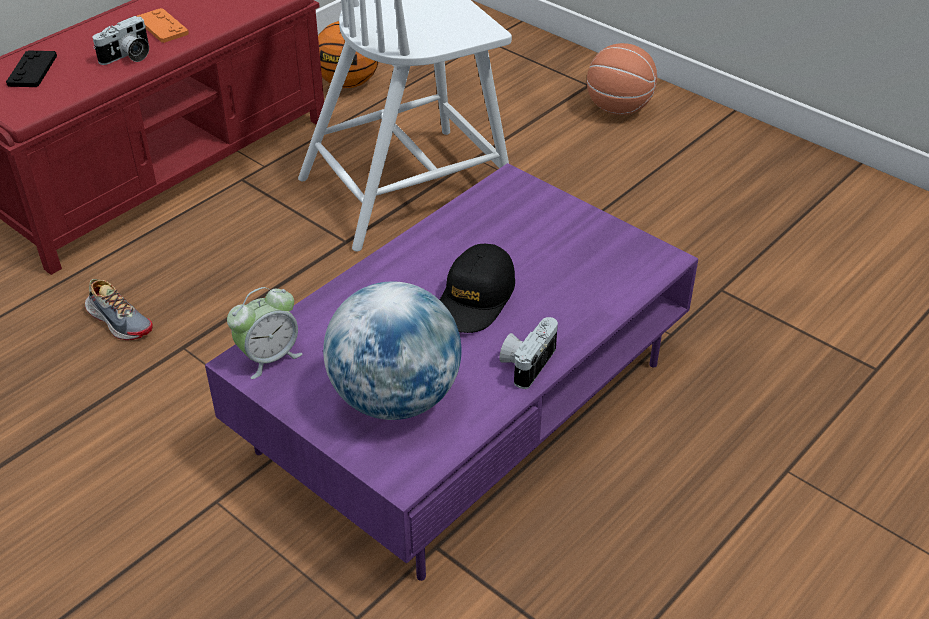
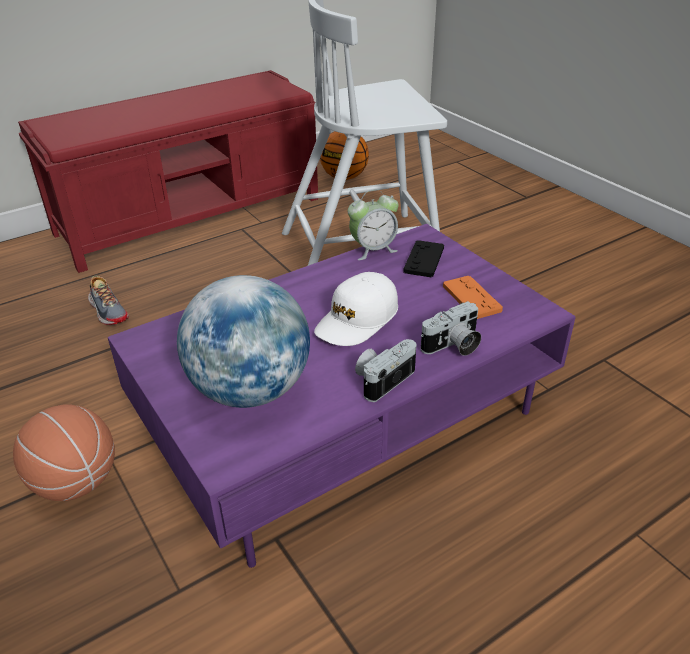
camera: 15 degrees right, 5 degrees down
(32, 70) = (88, 119): black game controller -> black game controller (424, 260)
(128, 56) = (158, 117): camera -> camera (453, 346)
(162, 27) = (193, 103): orange game controller -> orange game controller (471, 298)
(269, 357) = (161, 339): alarm clock -> alarm clock (373, 250)
(475, 299) = (357, 320): black cap -> white cap
(618, 108) = (546, 215): basketball -> basketball (76, 482)

